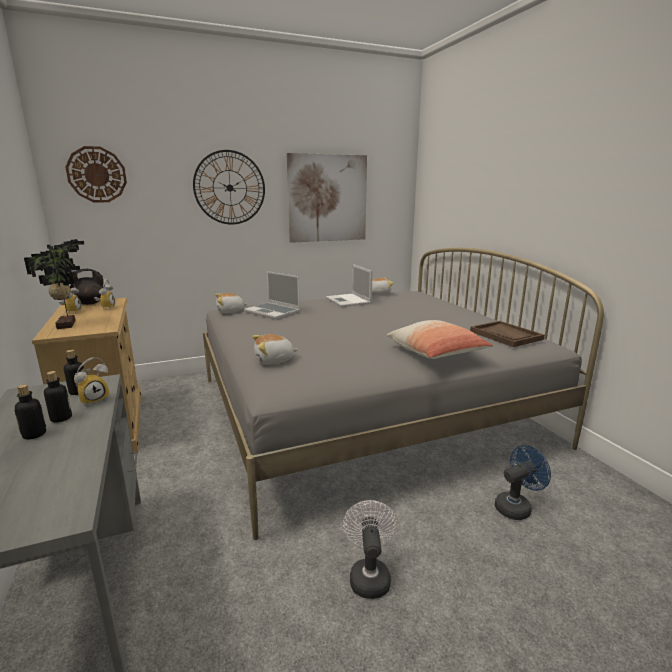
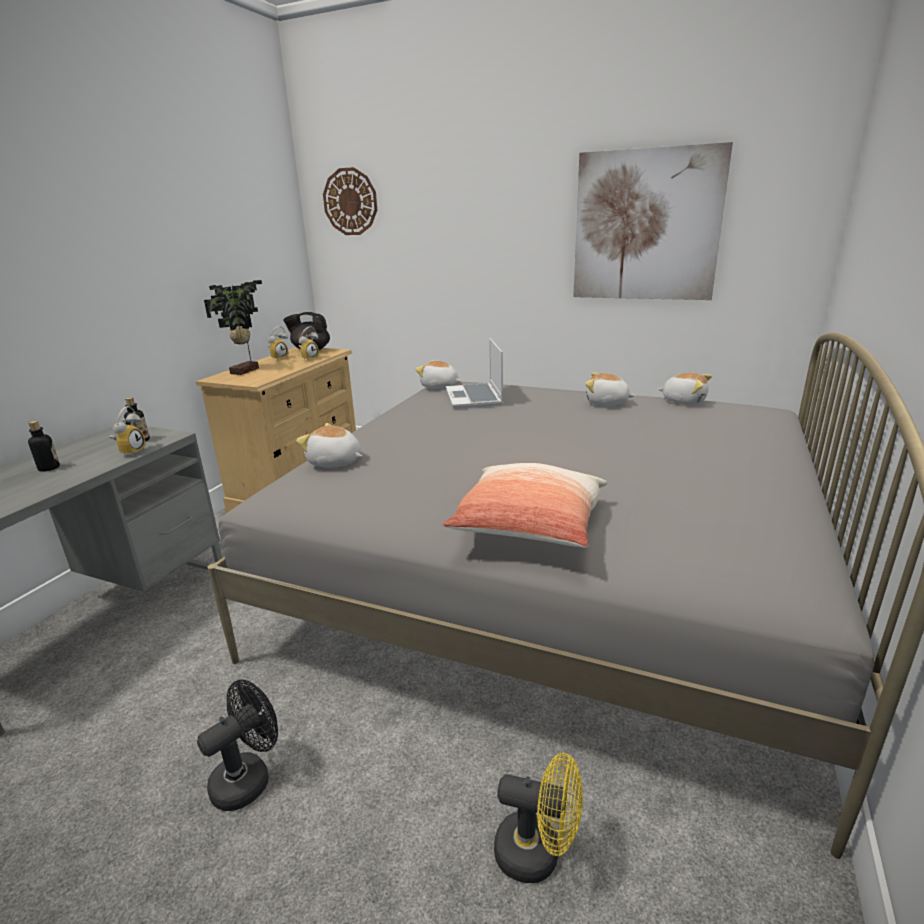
camera: 45 degrees right, 5 degrees up
(61, 418) = (85, 460): bottle -> none
(94, 399) = (131, 452): alarm clock -> alarm clock turned 75 degrees counterclockwise
(229, 188) = (493, 213): wall clock -> none
(348, 301) = (606, 403): laptop -> plush toy
(369, 575) = (249, 778): white fan -> black fan
(505, 335) = (731, 541): brown tray -> none
(516, 506) = (538, 853): blue fan -> yellow fan

